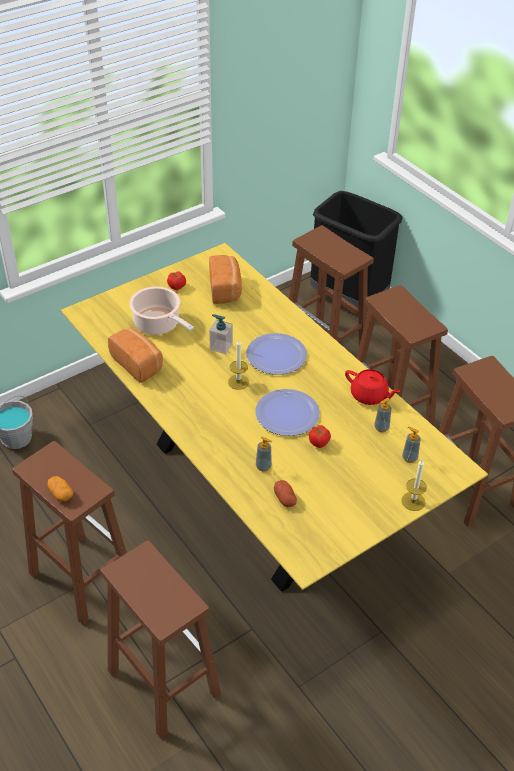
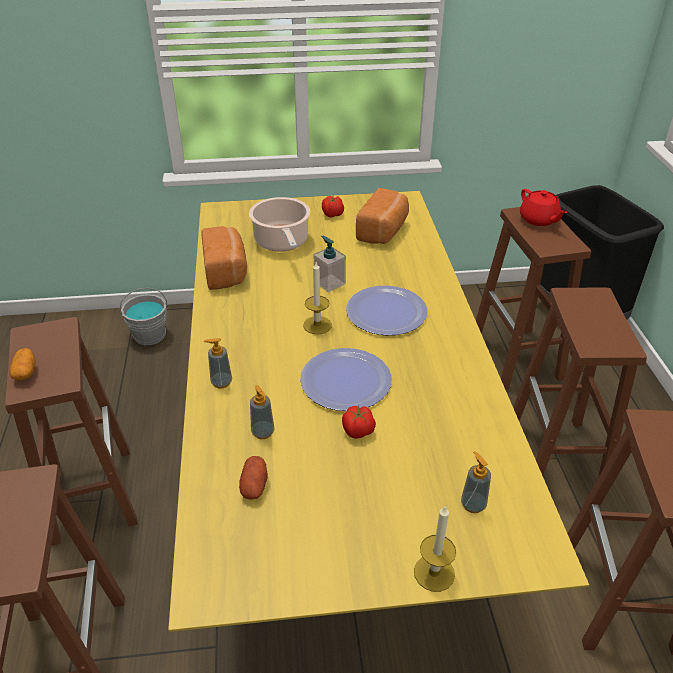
camera: 30 degrees right, 5 degrees down
(369, 396) = (472, 399): red teapot -> red teapot (539, 220)
(381, 427) = (460, 446): soap dispenser -> soap dispenser (221, 382)

